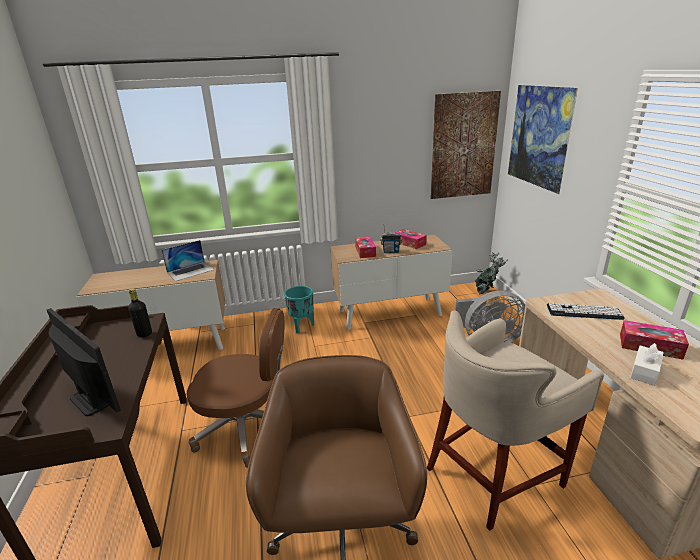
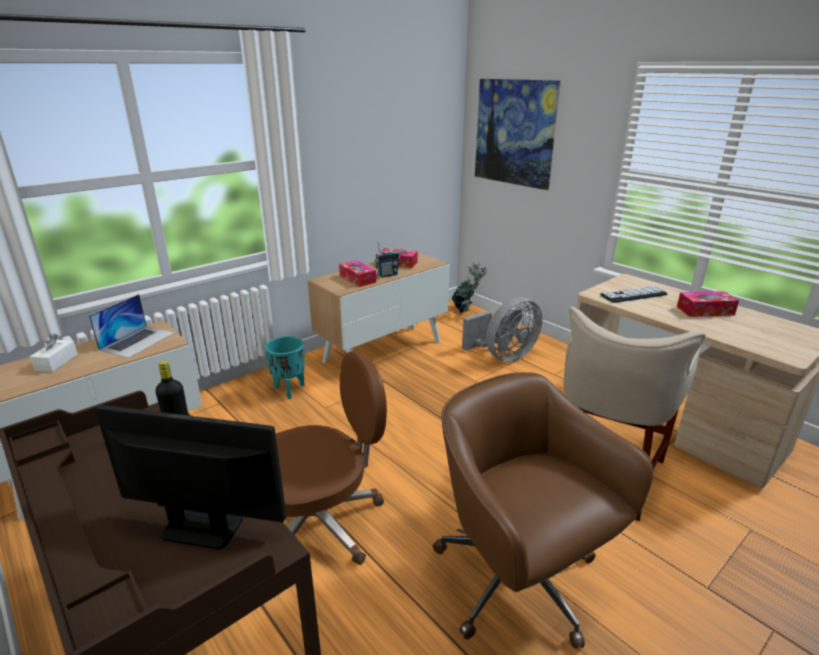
camera: 30 degrees left, 0 degrees up
(463, 146) = (429, 147): picture -> none
(644, 371) = (722, 330): white tissue box -> white tissue box (56, 362)

